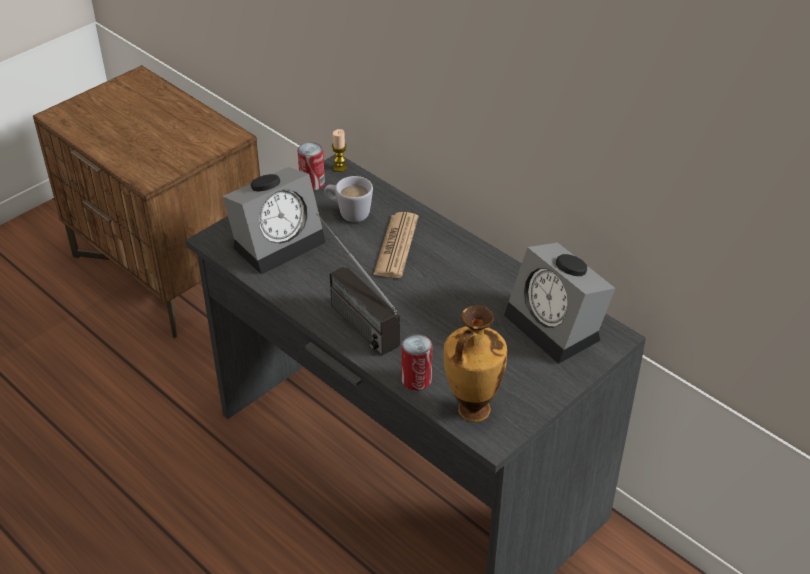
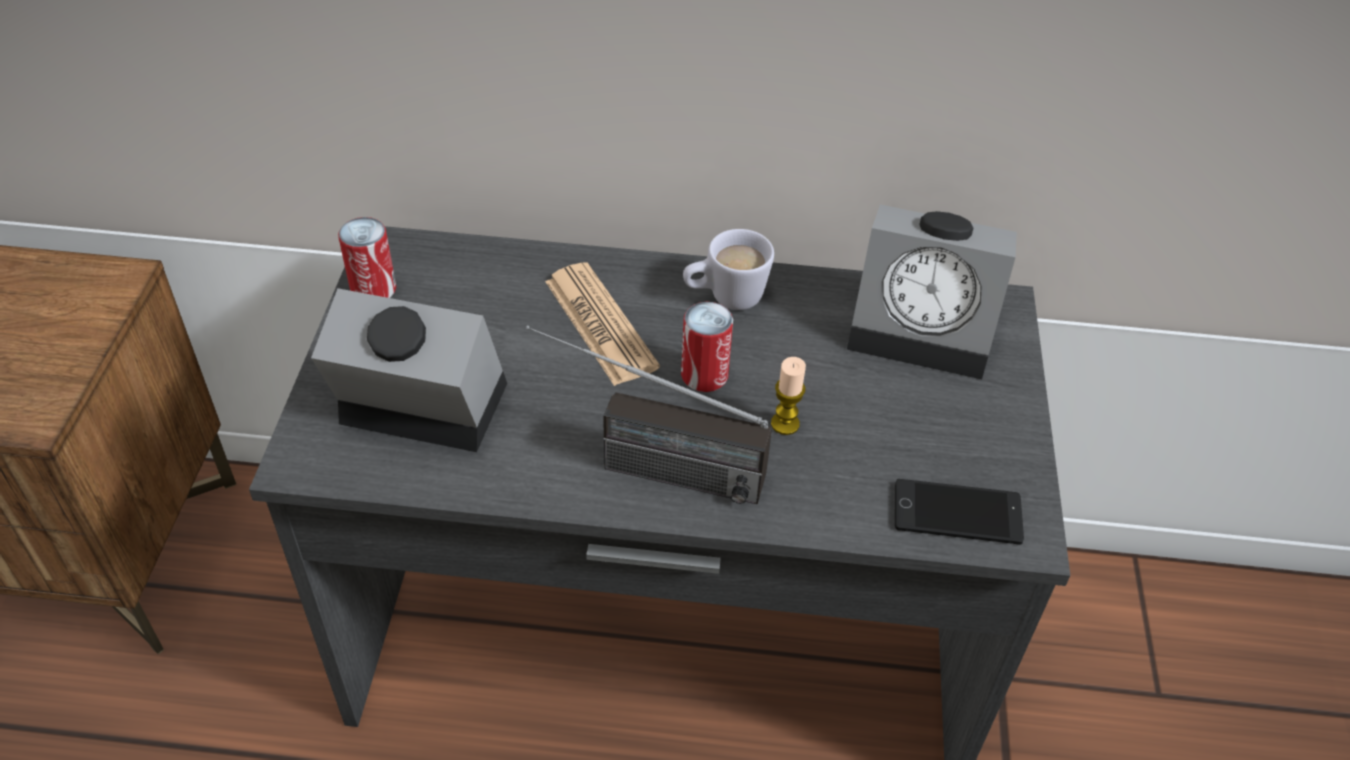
camera: 40 degrees left, 5 degrees up
(279, 241) = (416, 409): alarm clock -> alarm clock turned 90 degrees counterclockwise
(340, 167) = (391, 245): candle -> candle (785, 424)
(348, 213) = (478, 309): white mug -> white mug (725, 298)
(416, 380) = (841, 512): can -> can (704, 375)
(471, 410) = (957, 513): vase -> phone

